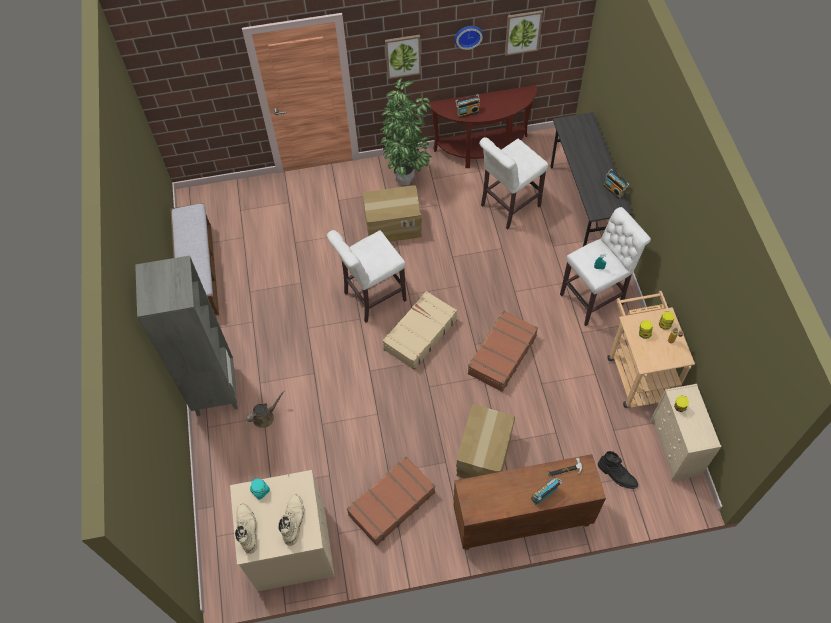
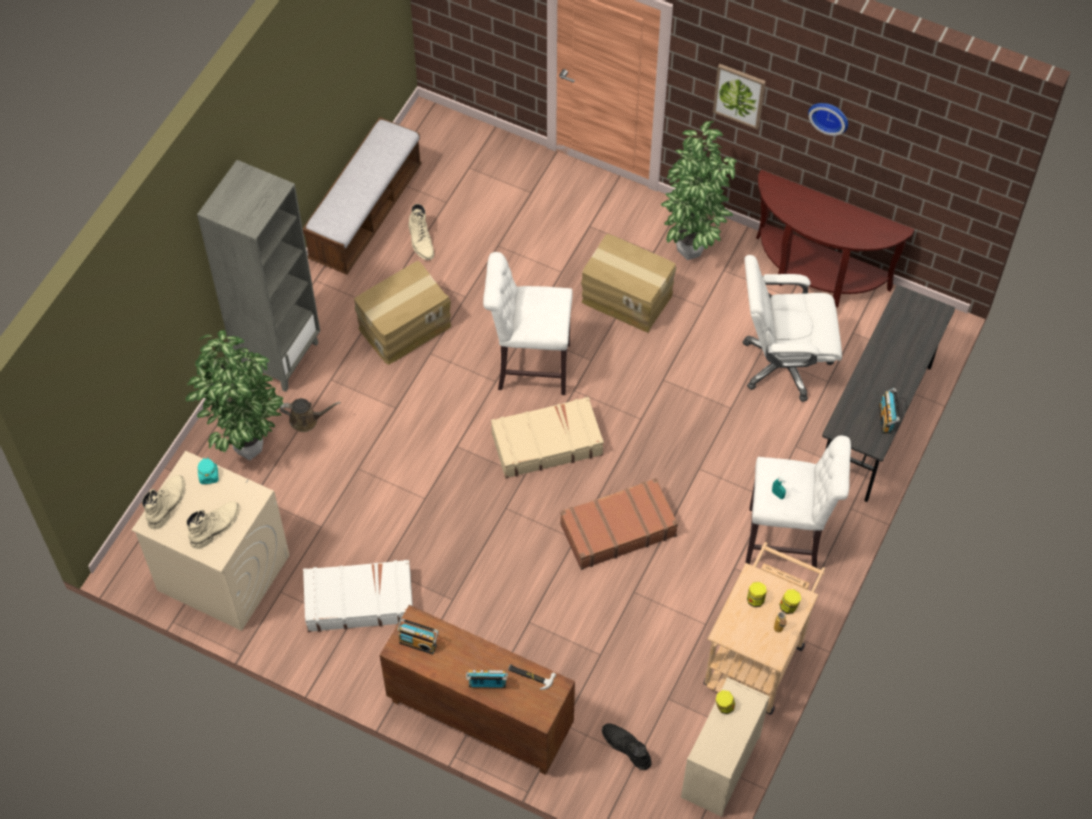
camera: 35 degrees right, 0 degrees up
(244, 462) = (248, 452): none -> potted plant
(247, 268) = (421, 241): none -> beige boot
(391, 503) = (359, 601): brown suitcase -> white suitcase
(467, 112) = (796, 211): radio -> radio (418, 642)
(483, 453) = (501, 619): cardboard box -> cardboard box (404, 326)
(507, 207) = (783, 364): white stool -> white office chair
(523, 32) = (905, 151): picture -> none
(617, 475) = (626, 747): black boot -> black boot turned 150 degrees clockwise

